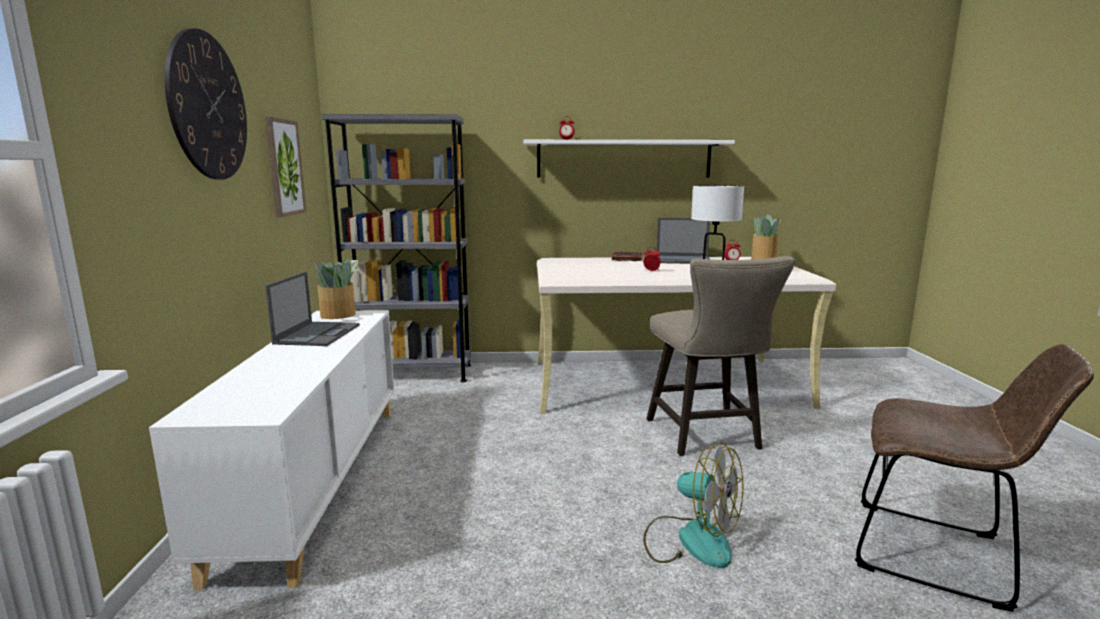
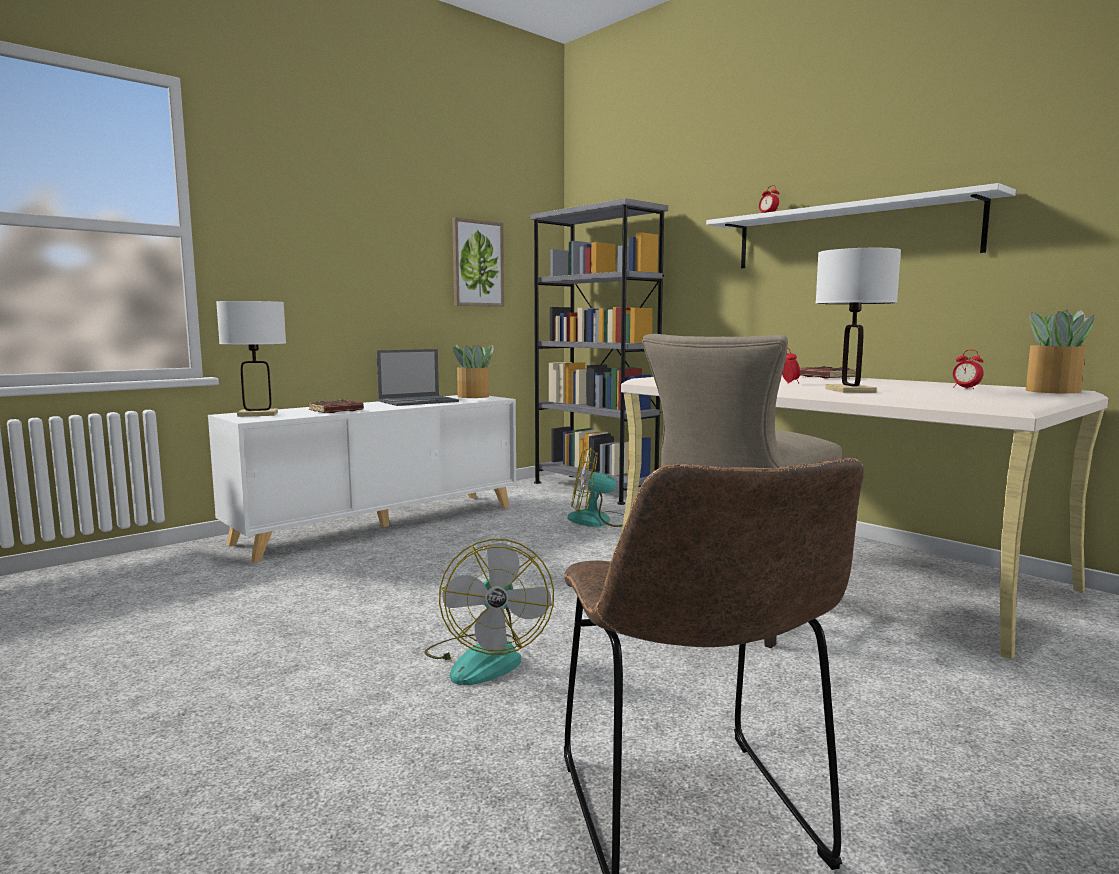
camera: 50 degrees right, 5 degrees down
(208, 106) = (367, 208): wall clock -> none
(228, 404) = (258, 414): none -> white table lamp
(300, 371) = (336, 411): none -> brown book
(487, 402) = (599, 521): none -> fan
(684, 260) = (902, 382): laptop -> none

